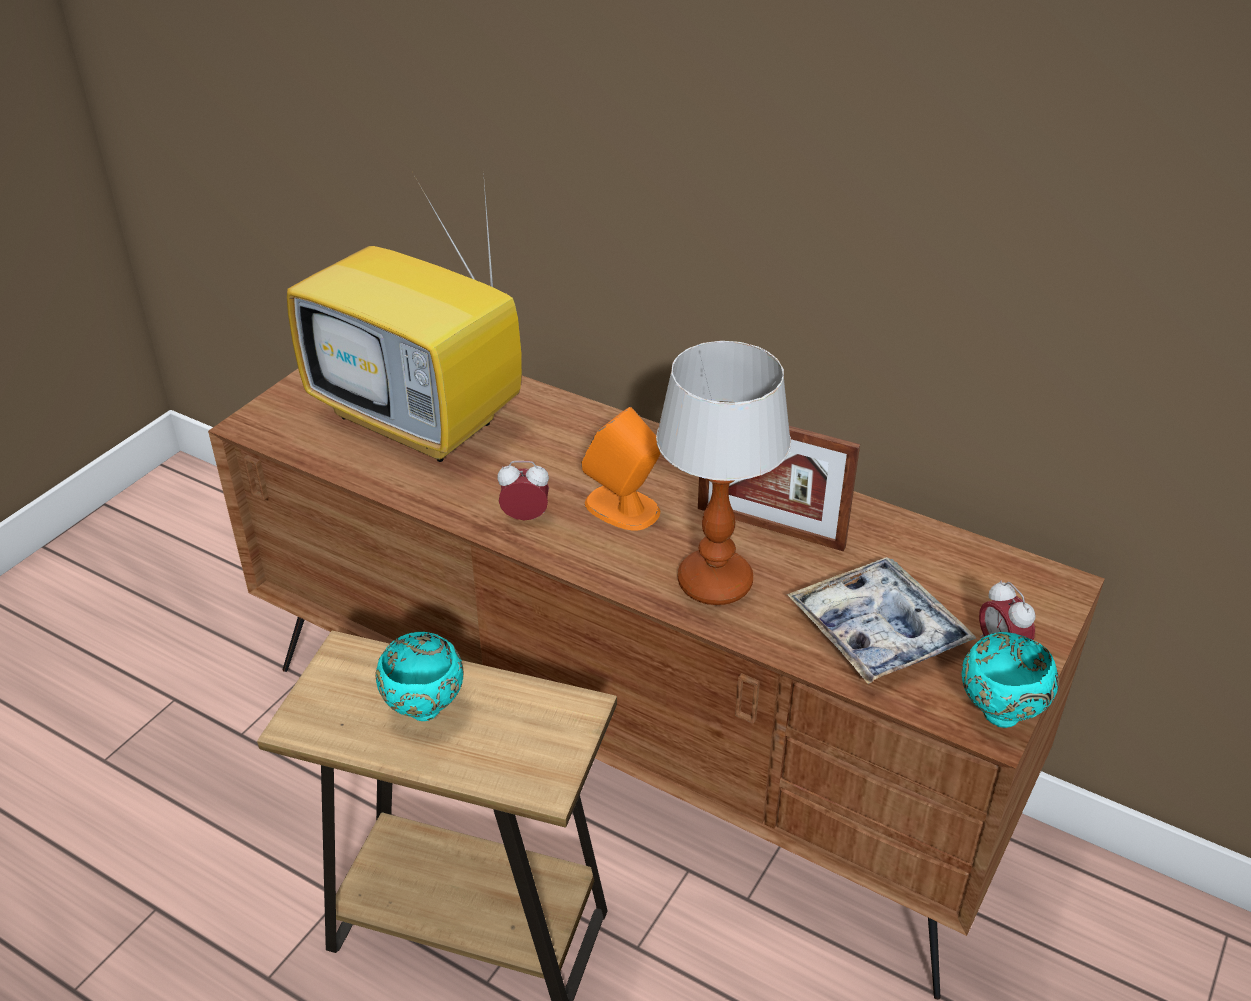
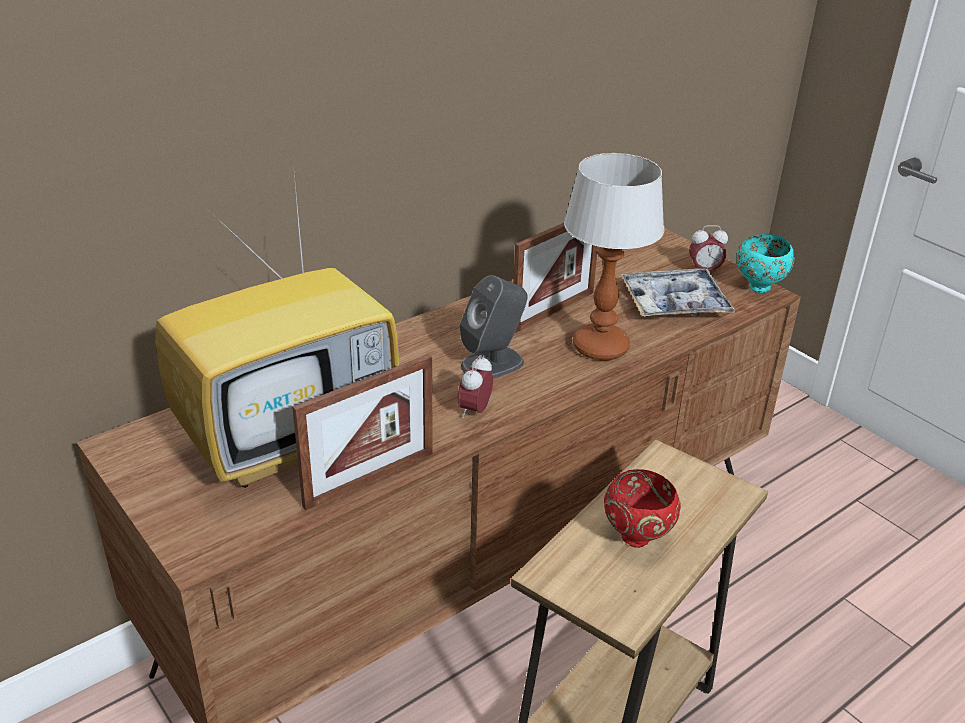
camera: 70 degrees left, 5 degrees down
(382, 481) = (369, 479): none -> picture frame
(424, 711) = (638, 538): turquoise bowl -> red bowl
(623, 508) = (493, 363): orange speaker -> grey speaker

